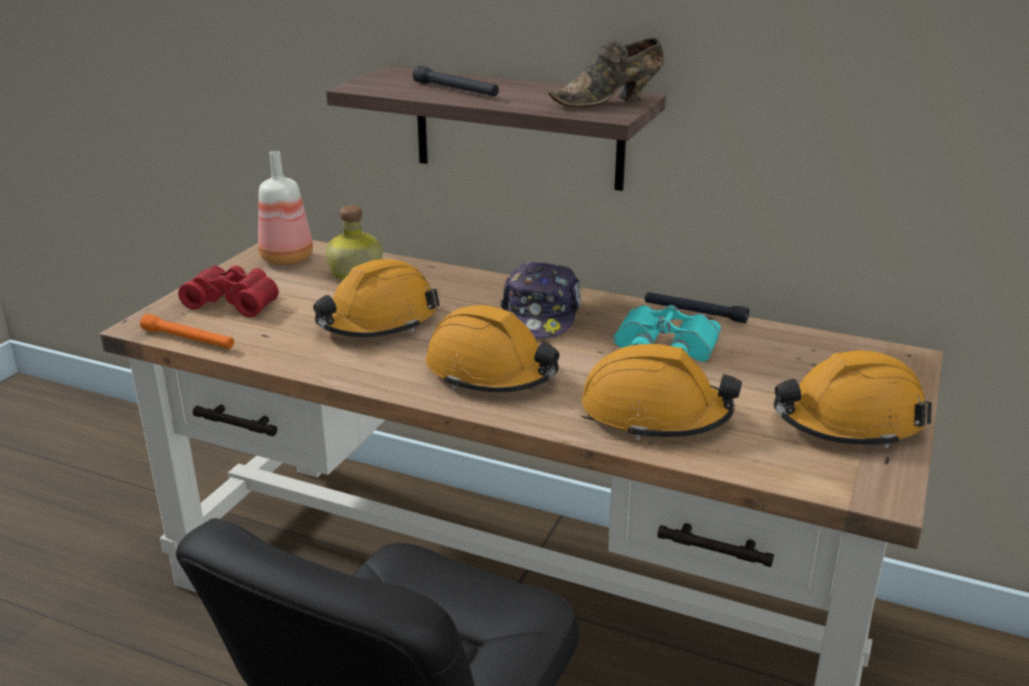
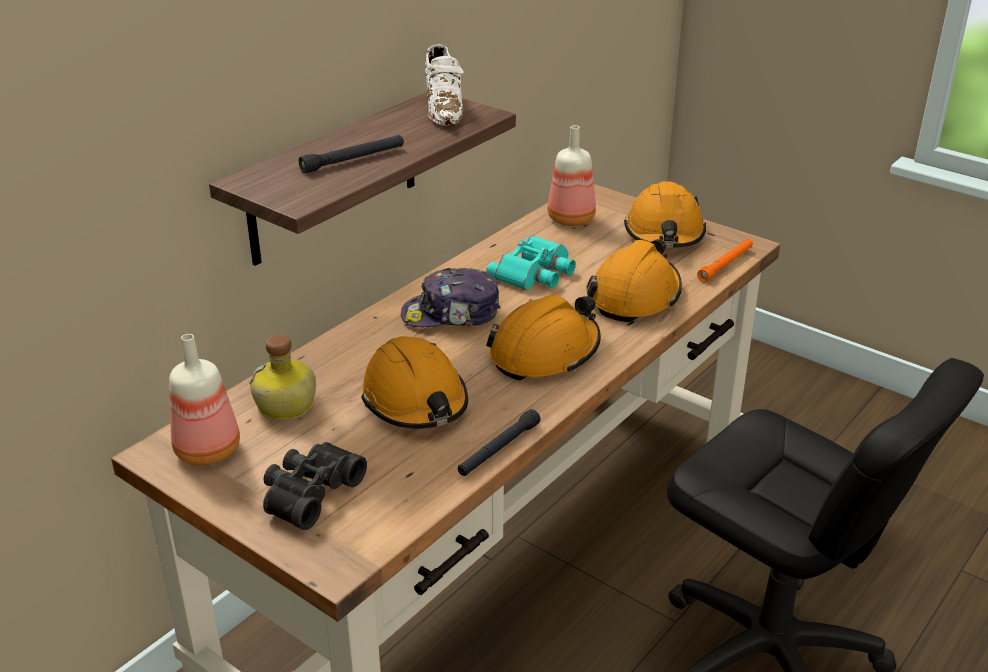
camera: 75 degrees left, 5 degrees up
(188, 339) = (393, 528): orange flashlight -> orange flashlight (726, 264)
(235, 301) = (308, 493): red binoculars -> black binoculars
(541, 316) = (451, 314): cap -> cap turned 150 degrees clockwise
(610, 102) = (444, 109): brown shoe -> white shoe
(695, 313) = (484, 248): black flashlight -> black flashlight (498, 449)
(820, 352) = (570, 218): none -> bottle

